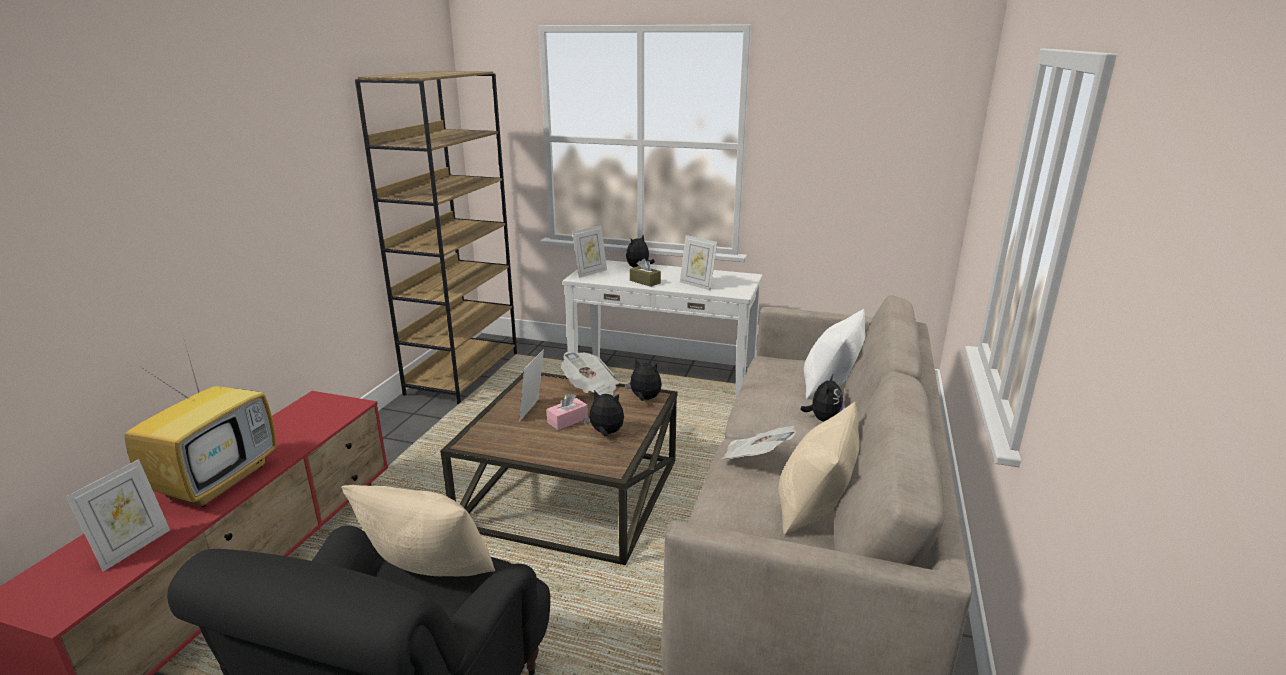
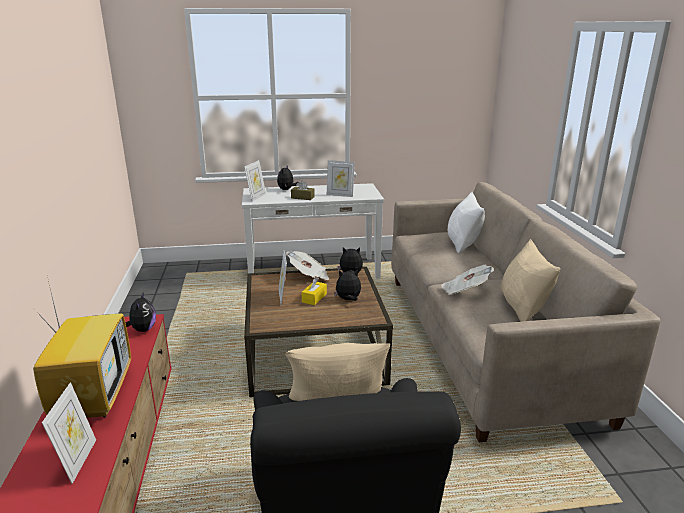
camera: 25 degrees left, 0 degrees up
(463, 372) = (155, 293): brown bookcase -> none
(567, 420) = (314, 298): pink tissue box -> yellow tissue box
(823, 419) = (478, 262): plush toy -> plush toy (143, 329)

